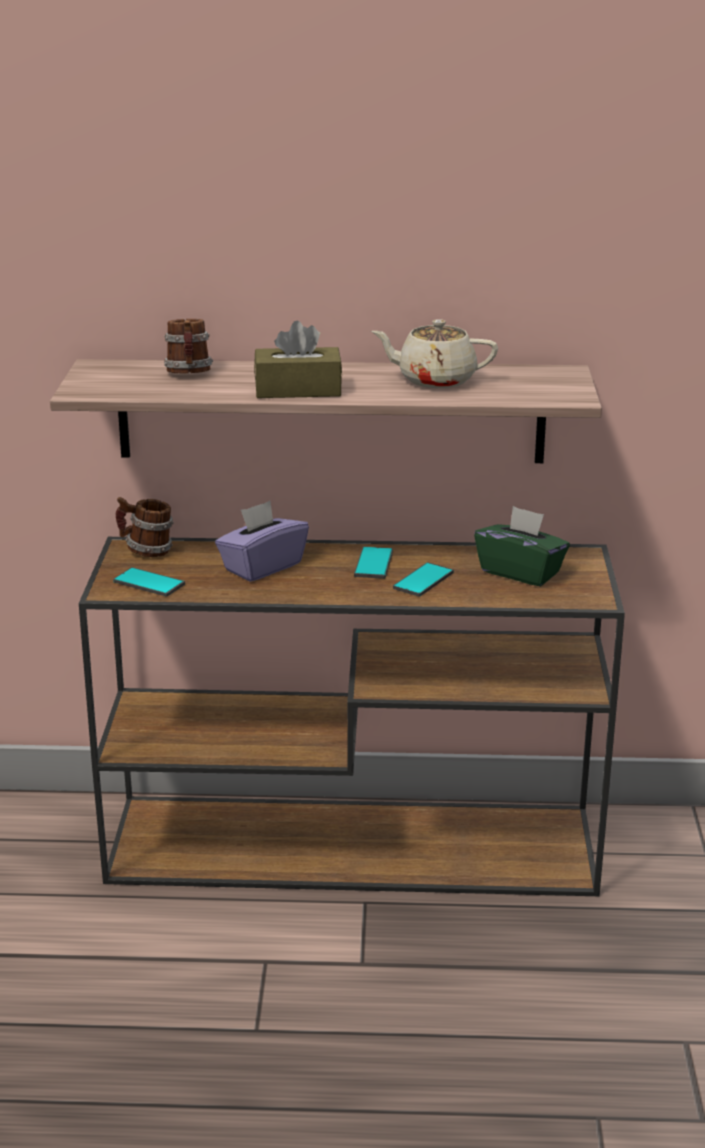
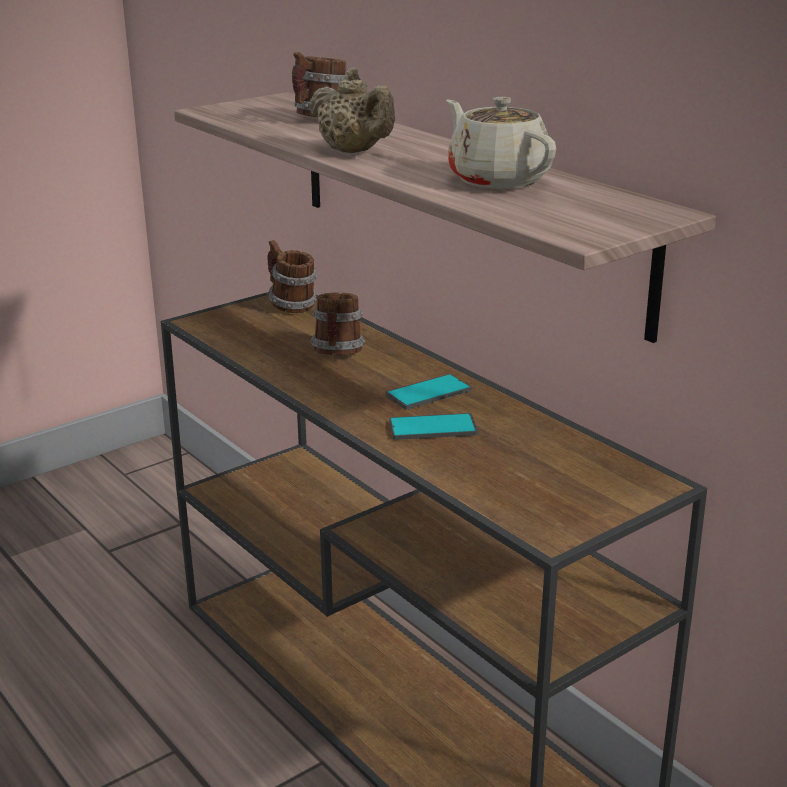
camera: 50 degrees right, 0 degrees up
(149, 583) = (233, 328): phone -> none
(262, 567) = (338, 353): purple tissue box -> mug
(298, 390) = (354, 152): brown tissue box -> beige teapot
(520, 572) = (542, 467): green tissue box -> none

